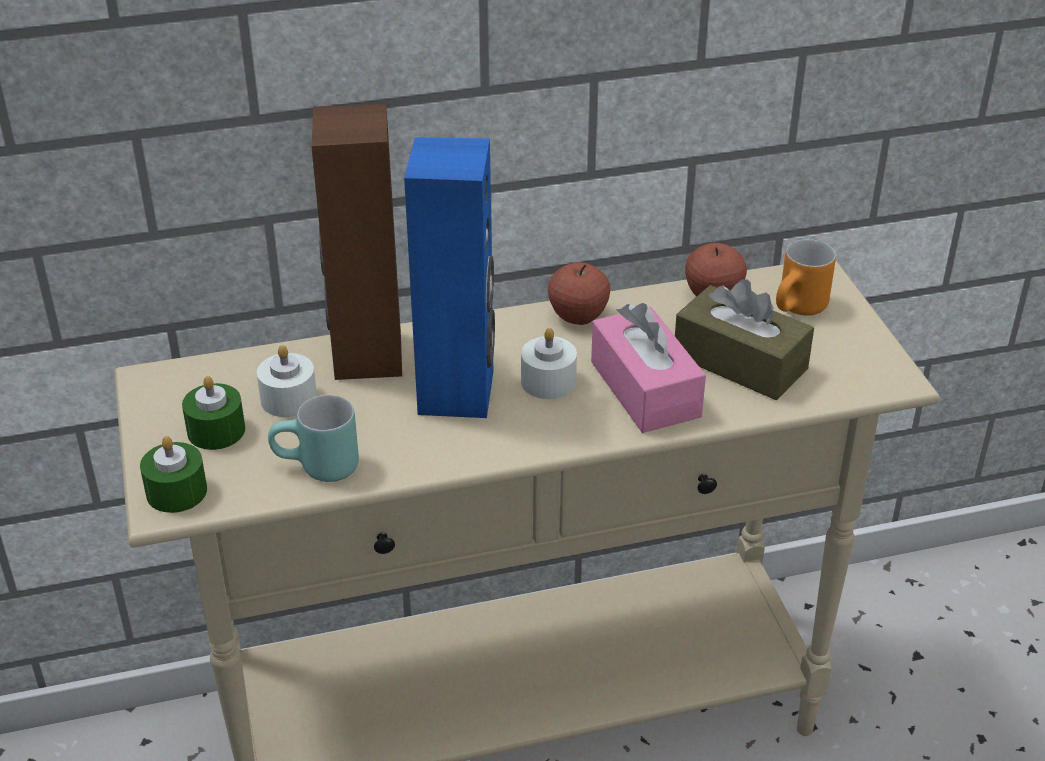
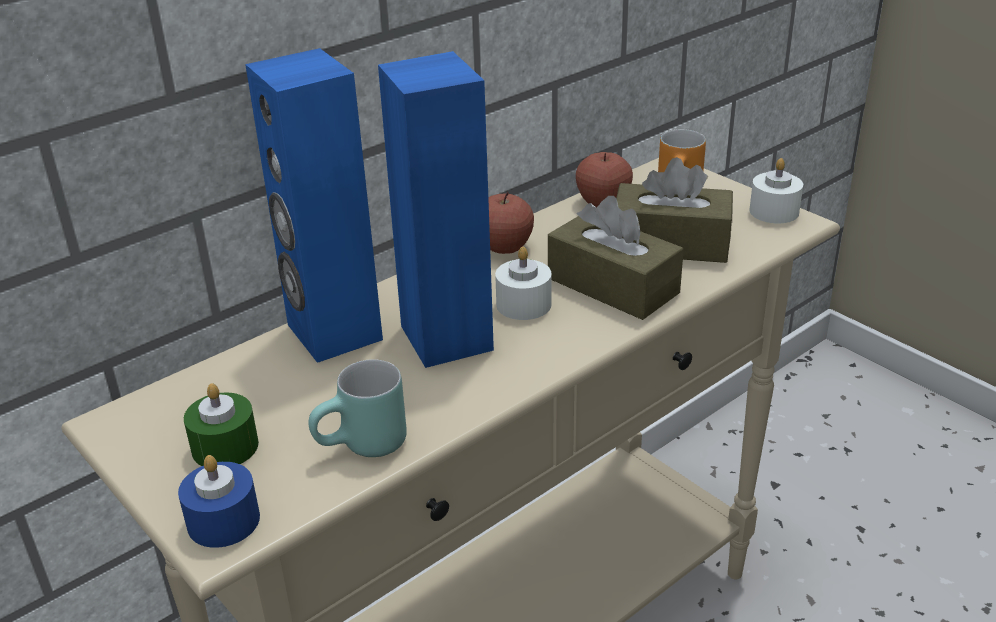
camera: 25 degrees left, 5 degrees down
(176, 491) = (223, 521): green candle -> blue candle
(288, 399) = (282, 394): white candle -> white candle (774, 211)
(366, 355) = (333, 333): brown speaker -> blue speaker
(645, 389) = (612, 286): pink tissue box -> brown tissue box

